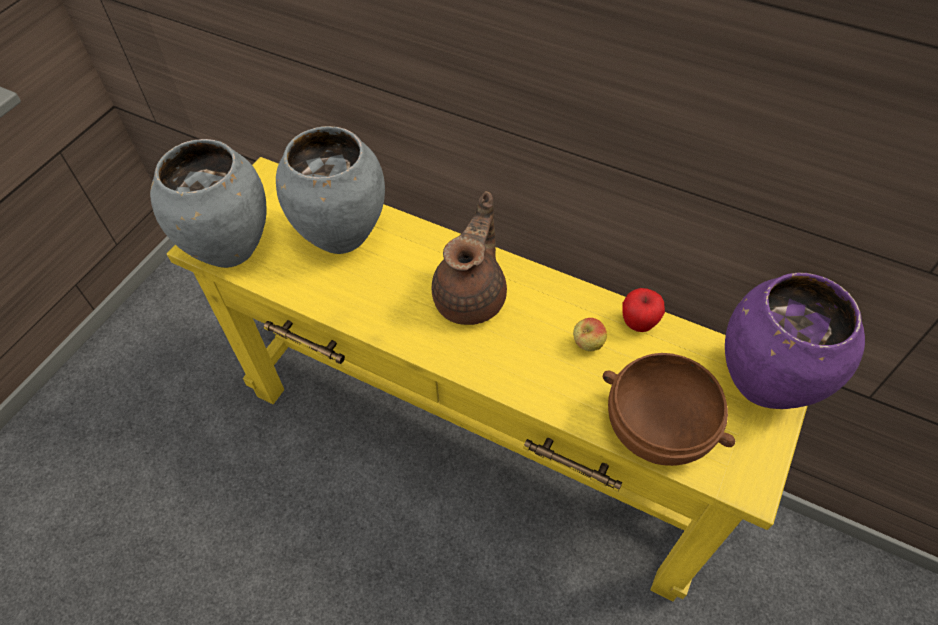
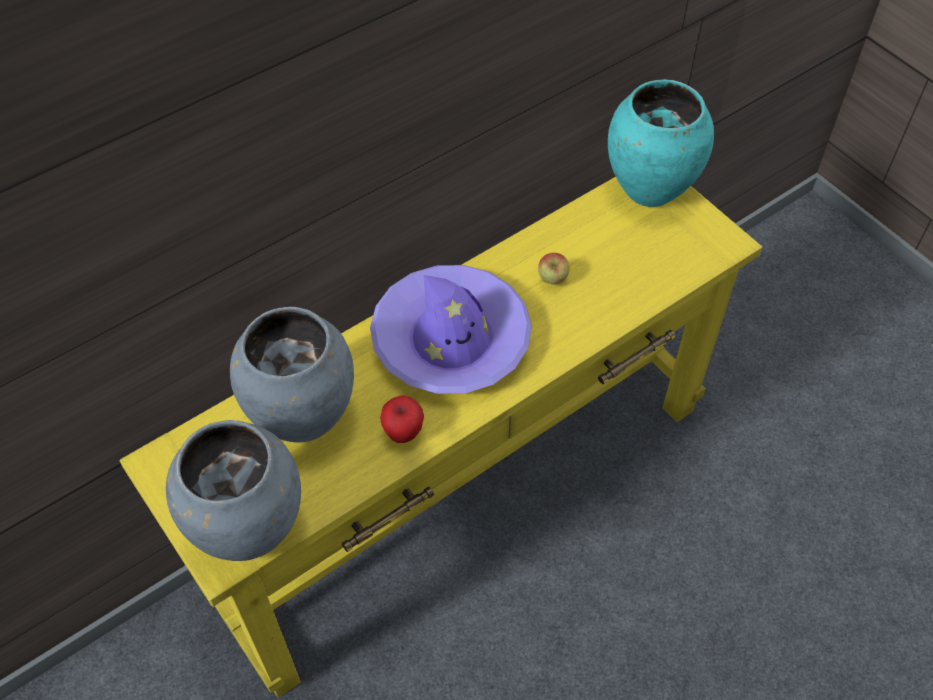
camera: 65 degrees left, 0 degrees up
(472, 297) = (451, 340): brown teapot -> purple hat
(638, 323) = (551, 236): apple -> apple (403, 433)
(658, 428) = (655, 271): brown bowl -> none
(764, 382) = (648, 189): purple vase -> turquoise vase

